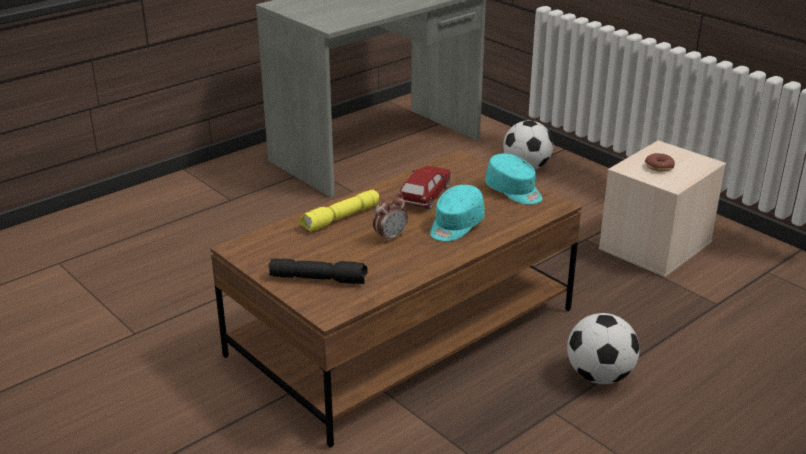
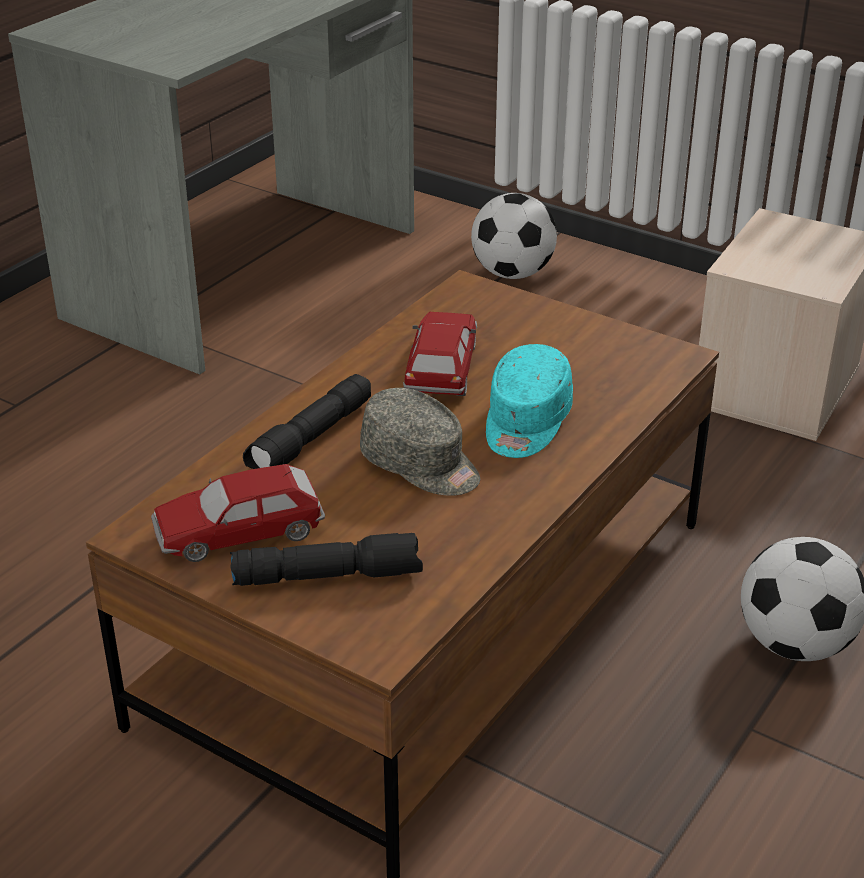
camera: 15 degrees left, 5 degrees up
(285, 254) = (239, 531): none -> toy car
(341, 218) = (312, 439): yellow flashlight -> black flashlight
(390, 237) = (421, 465): alarm clock -> grey cap
(514, 191) = (593, 339): turquoise cap -> none
(659, 167) = (787, 257): donut -> none

